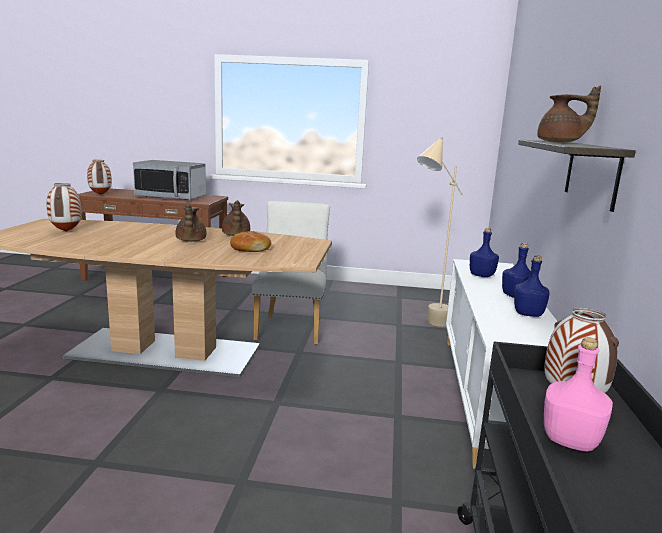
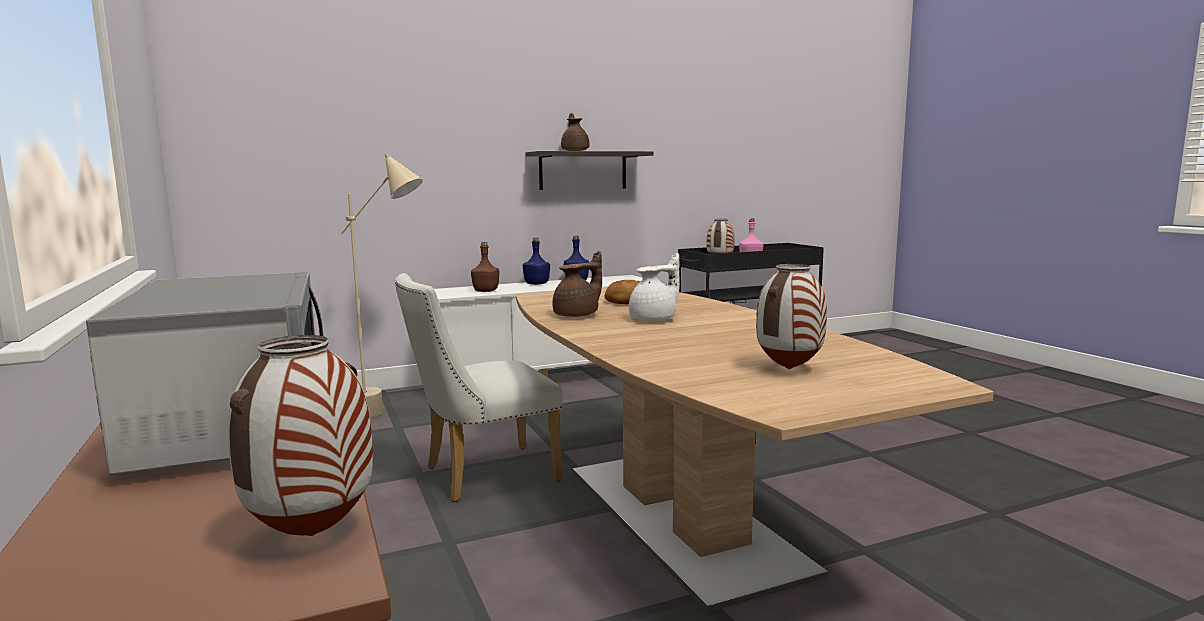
camera: 120 degrees left, 5 degrees down
(190, 241) = (655, 319): brown teapot -> white teapot
(481, 275) = (486, 291): blue bottle -> brown bottle

